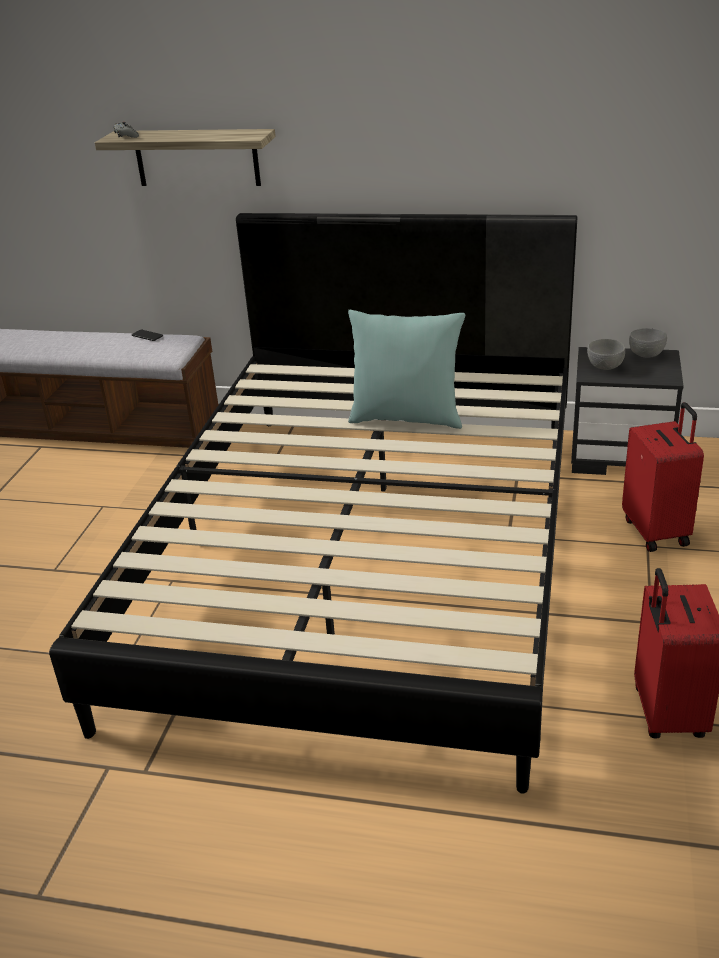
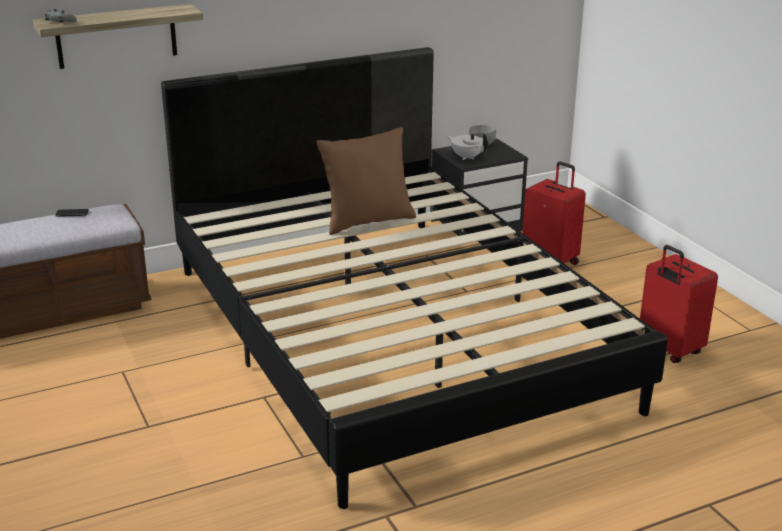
camera: 40 degrees left, 5 degrees down
(407, 418) = (367, 221): turquoise pillow -> brown pillow
(605, 367) = (466, 157): grey bowl -> white teapot

